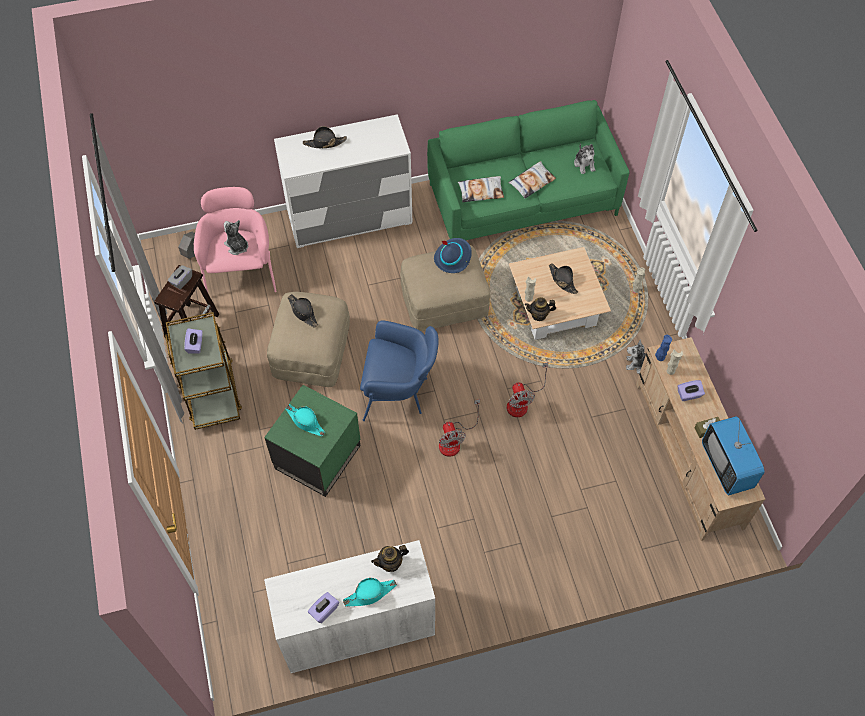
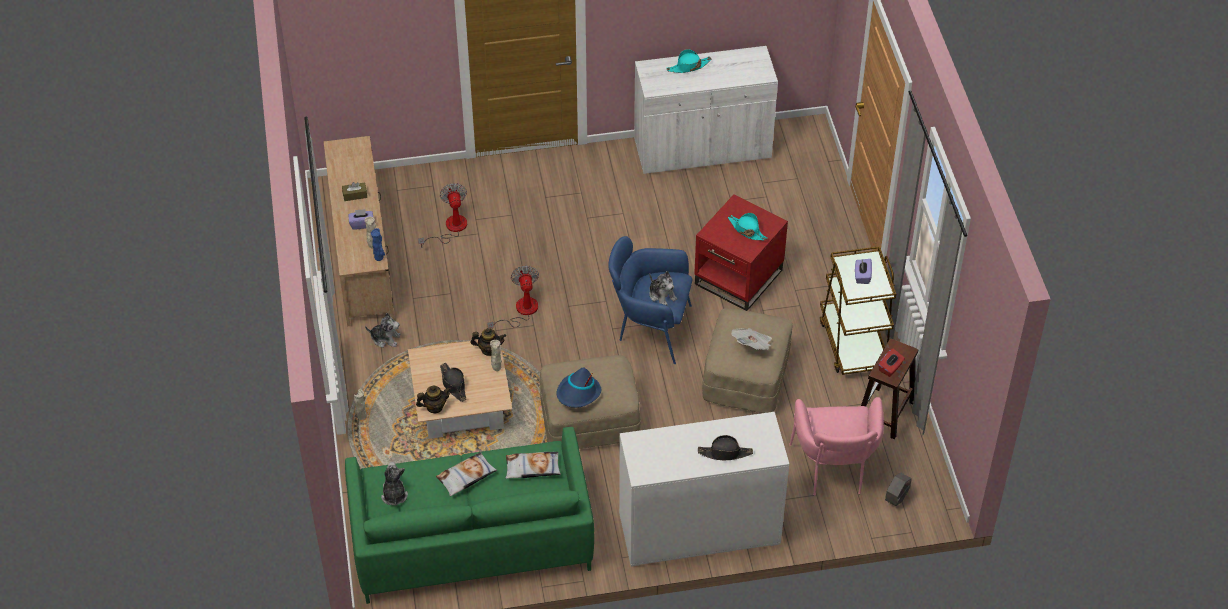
camera: 175 degrees left, 10 degrees down
(181, 281) = (890, 368): grey tissue box -> red tissue box
(237, 246) = (833, 421): plush toy -> plush toy (662, 295)
(303, 312) = (752, 345): black hat -> newspaper
(317, 456) = (739, 277): green side table -> red side table
(324, 610) = (727, 59): purple tissue box -> none
(390, 563) = (670, 84): teapot -> teapot (434, 407)
(454, 440) = (597, 282): fan -> fan (450, 228)
(726, 466) = (348, 166): television -> none

